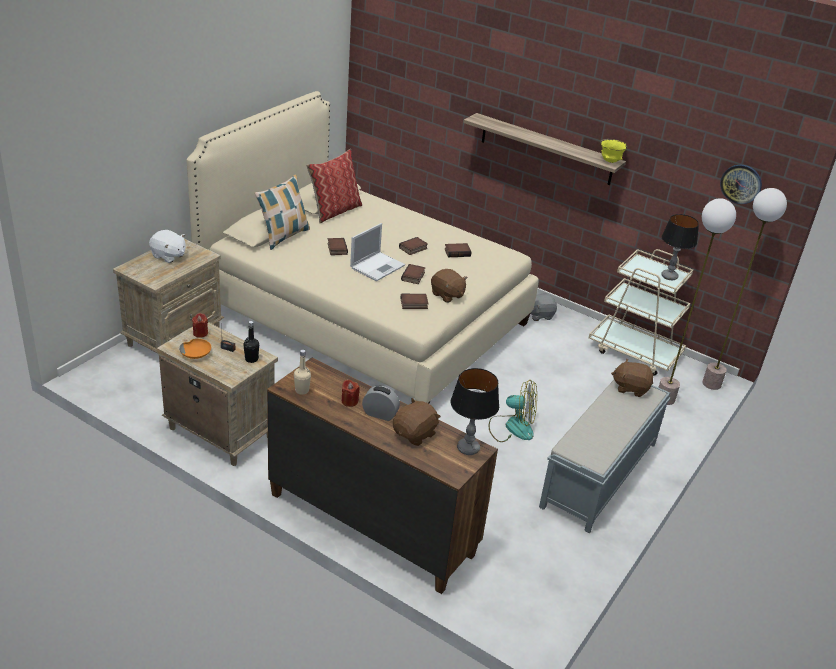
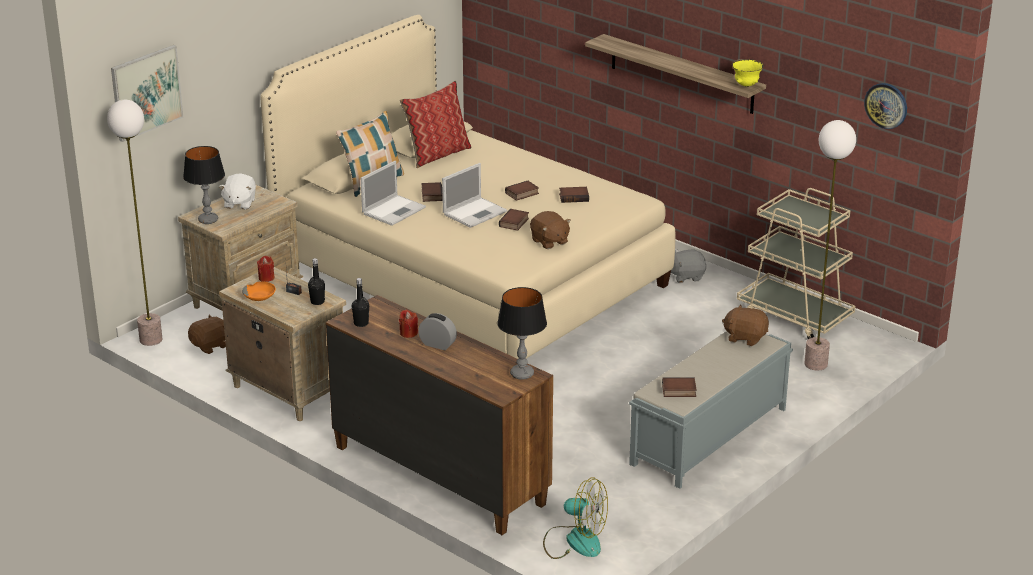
camera: 10 degrees right, 5 degrees down
(81, 156) = (146, 92): none -> picture
(168, 256) = (239, 203): white plush toy -> white plush toy turned 60 degrees clockwise
(302, 390) = (361, 323): beige bottle -> black bottle
(307, 263) = (394, 210): none -> laptop
(413, 304) = (507, 250): book -> book (678, 391)
(415, 434) = (470, 361): brown plush toy -> brown plush toy (210, 346)
(512, 427) = (619, 390): fan -> fan (574, 541)
(669, 276) = (819, 219): table lamp -> table lamp (208, 220)
(711, 384) = (880, 350): floor lamp -> floor lamp (150, 340)

